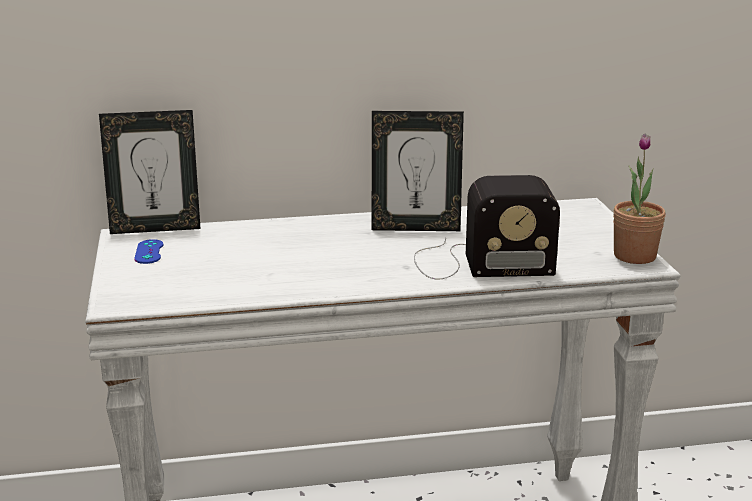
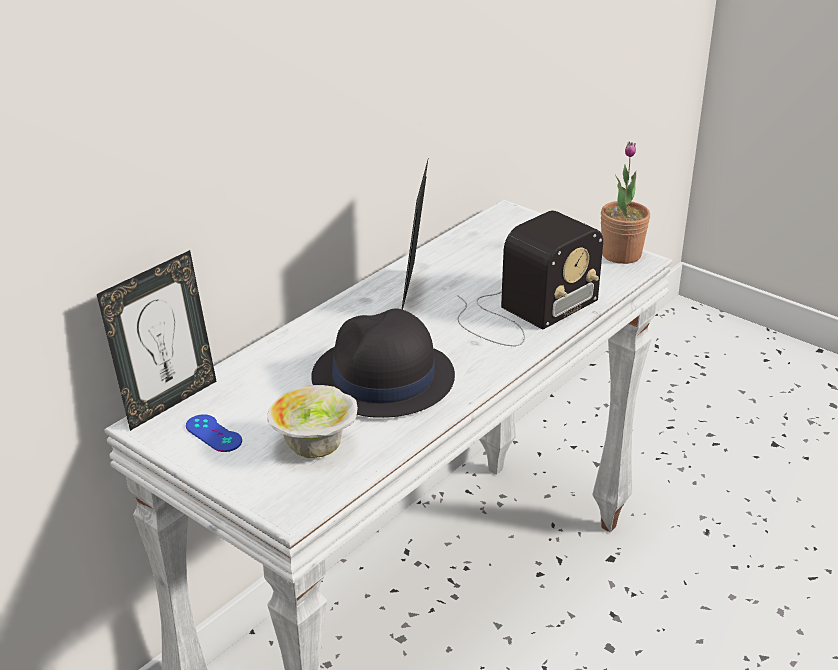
camera: 40 degrees left, 10 degrees up
(189, 281) = (315, 449): none -> bowl
(302, 263) = (382, 379): none -> black hat
(415, 228) = (414, 294): picture frame -> picture frame turned 135 degrees clockwise

